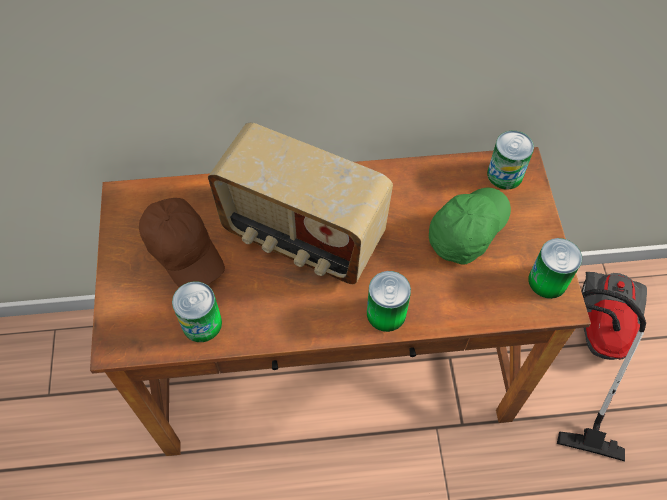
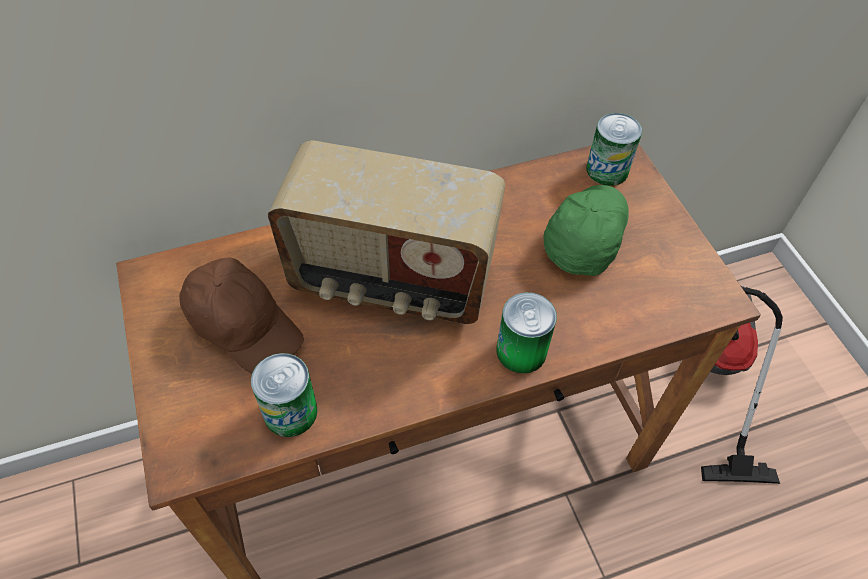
camera: 15 degrees left, 5 degrees down
(547, 281) = (696, 276): can -> none

